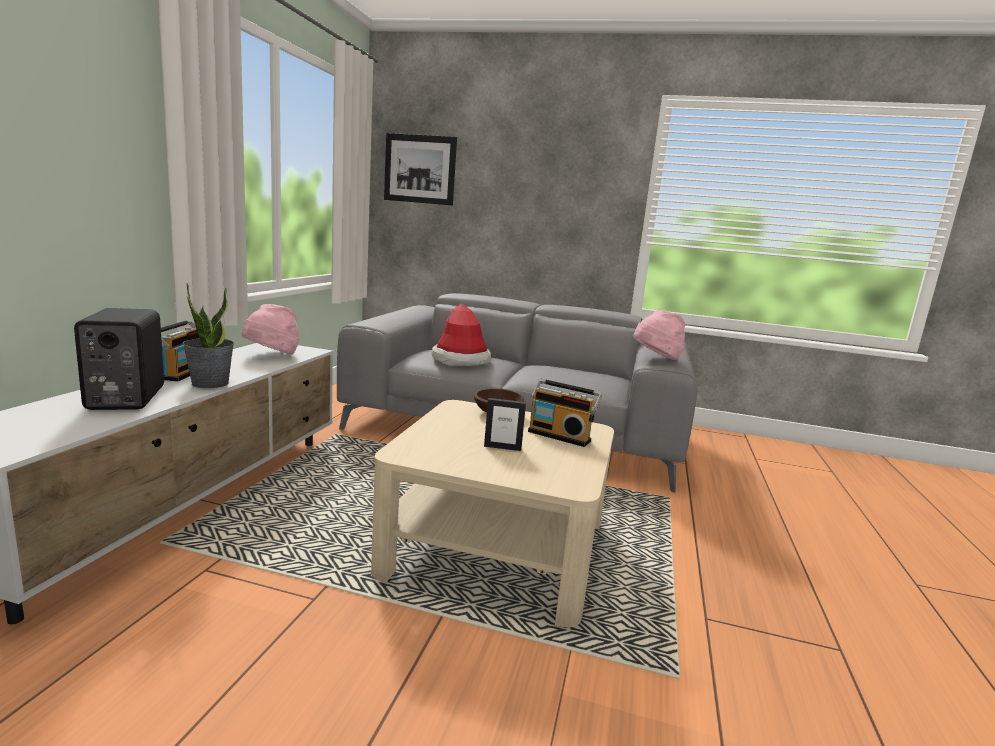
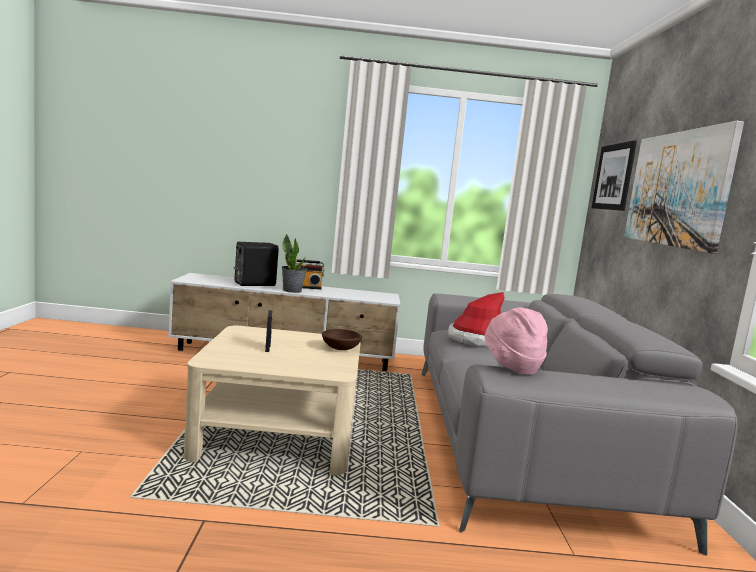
camera: 75 degrees right, 5 degrees down
(271, 356) = (361, 295): pink hat -> none
(537, 191) = (677, 189): none -> picture
(560, 436) = (307, 363): radio -> none

